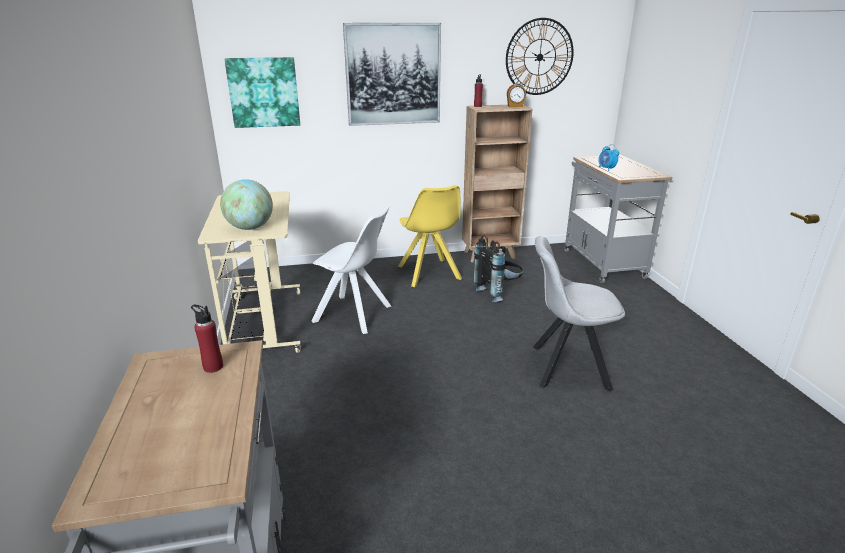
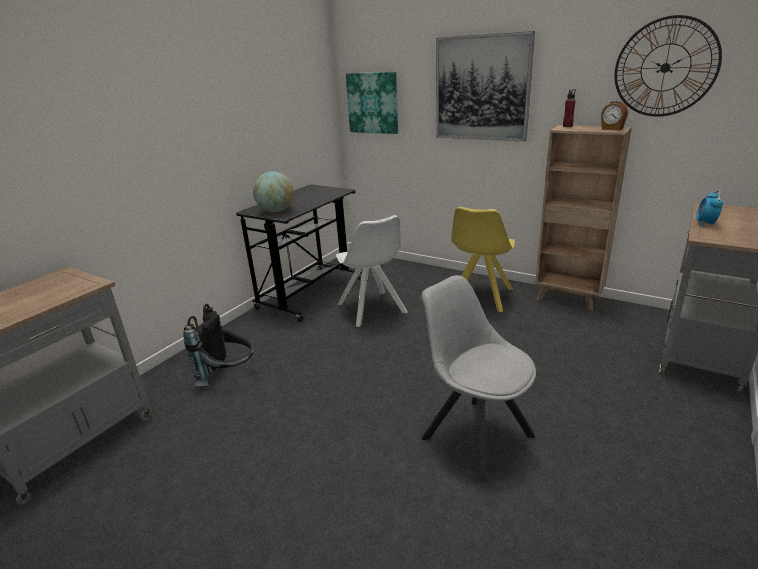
camera: 45 degrees right, 0 degrees up
(213, 367) = (69, 287): red bottle -> none
(264, 323) = (310, 293): beige desk -> black desk
(498, 292) = (519, 337): black backpack -> black backpack (229, 376)

